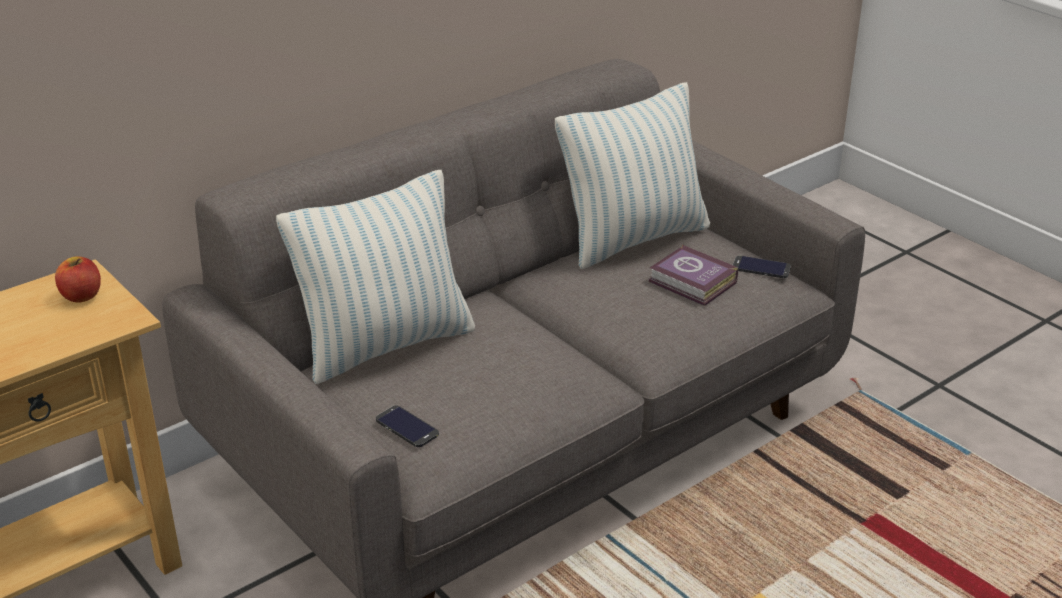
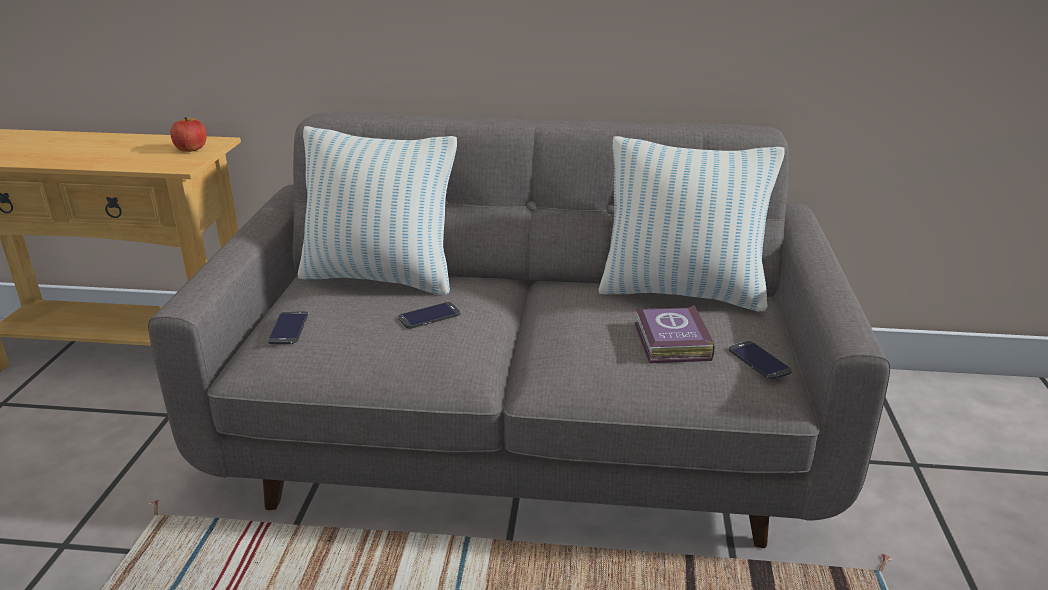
camera: 45 degrees right, 5 degrees down
(497, 354) = (429, 316): none -> phone

